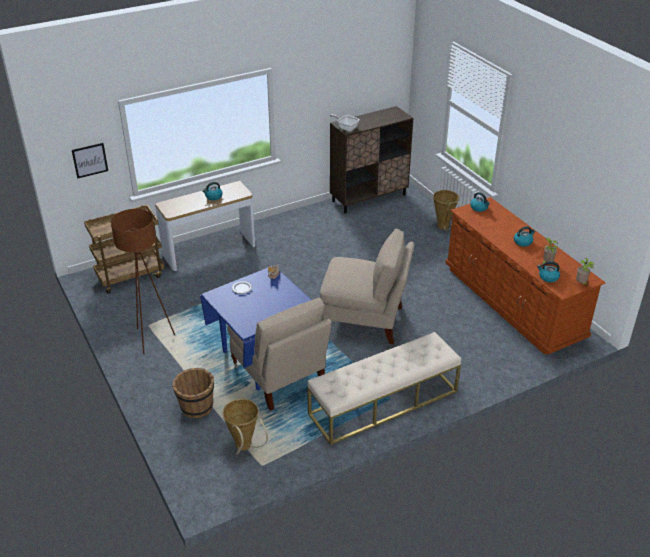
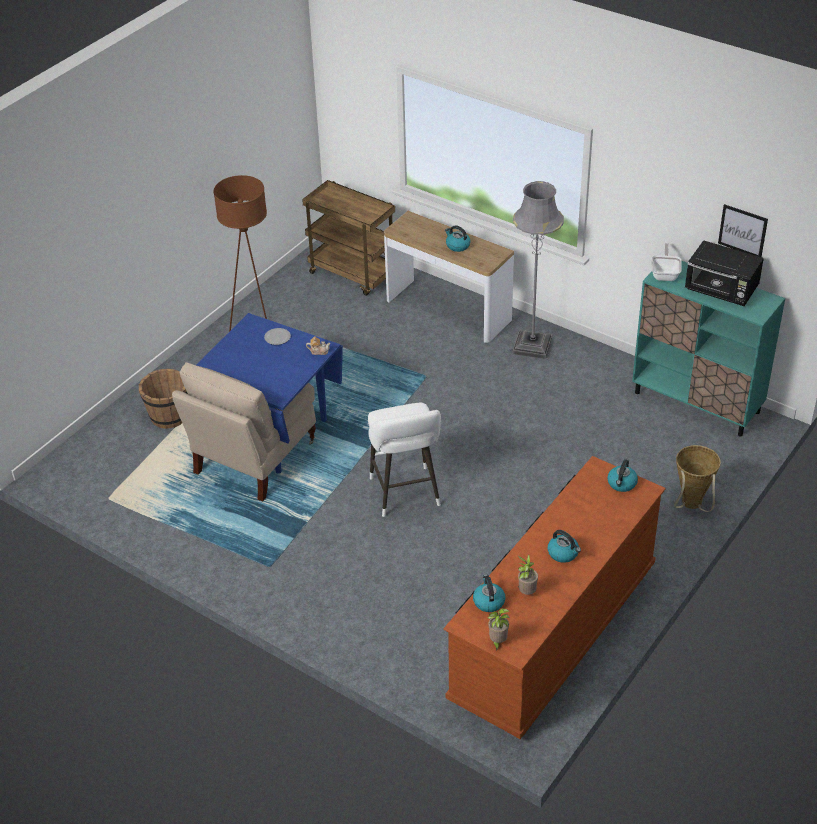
camera: 65 degrees right, 5 degrees up
(90, 160) = (359, 117): picture -> picture (742, 231)
(244, 448) = (127, 476): basket -> none
(273, 232) = (532, 346): none -> grey floor lamp
(365, 320) = (406, 495): beige chair -> white stool
(369, 198) = (697, 402): brown cabinet -> turquoise cabinet
(376, 118) = (721, 291): none -> black microwave
(383, 403) = (259, 562): beige bench -> none

